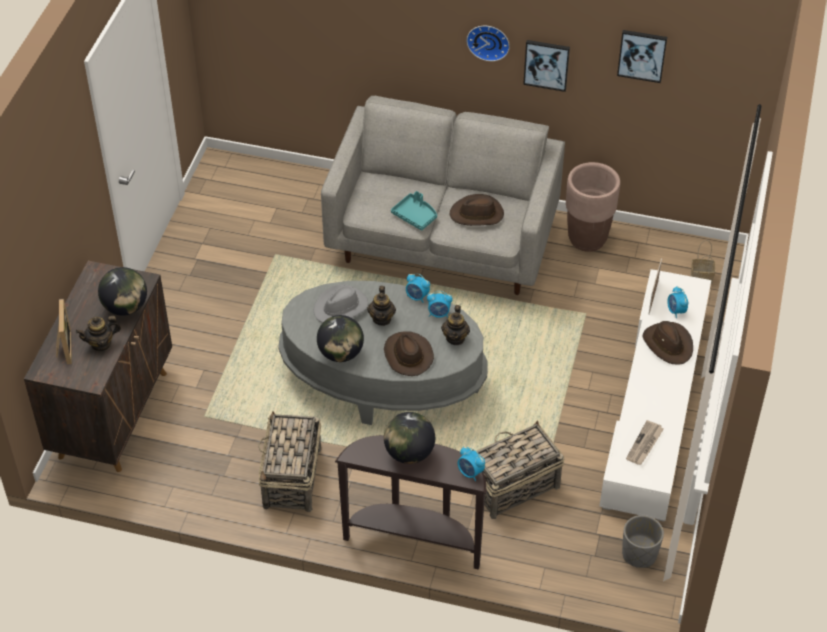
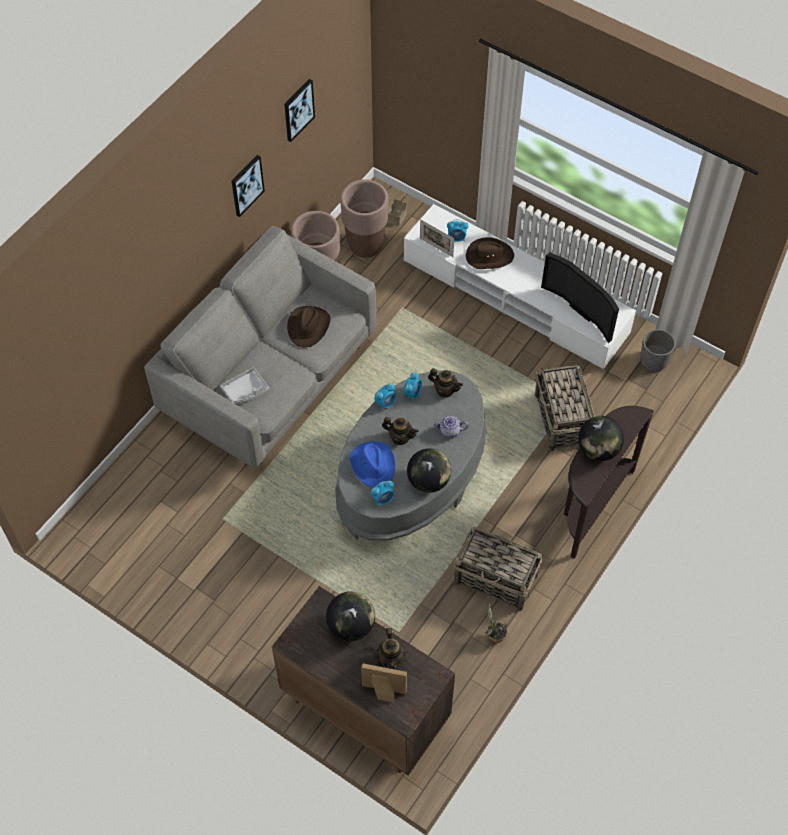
camera: 70 degrees left, 10 degrees up
(226, 494) = (494, 636): none -> potted plant
(341, 307) = (373, 465): grey hat -> blue hat
(381, 192) = (245, 390): none -> grey tray
(407, 355) = (450, 431): brown hat -> teapot
(415, 216) = (288, 373): turquoise tray -> none
(470, 473) = (632, 413): alarm clock -> alarm clock (383, 499)
(488, 41) = (208, 211): wall clock -> none
(644, 444) = (584, 309): newspaper -> television
(648, 263) = (365, 245): none -> brown planter

